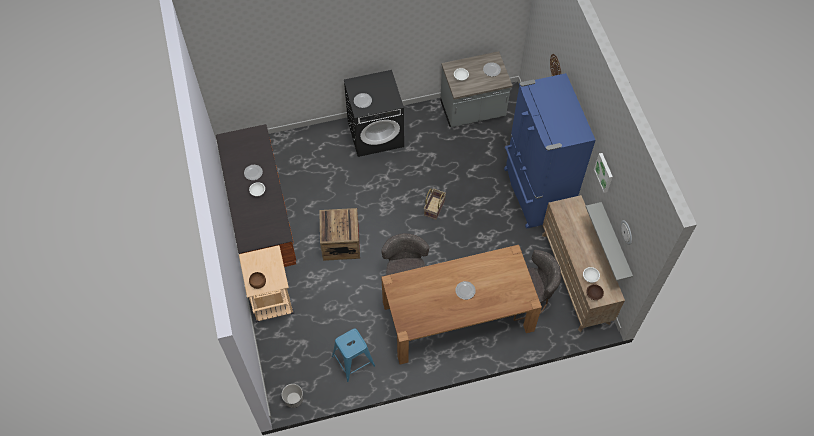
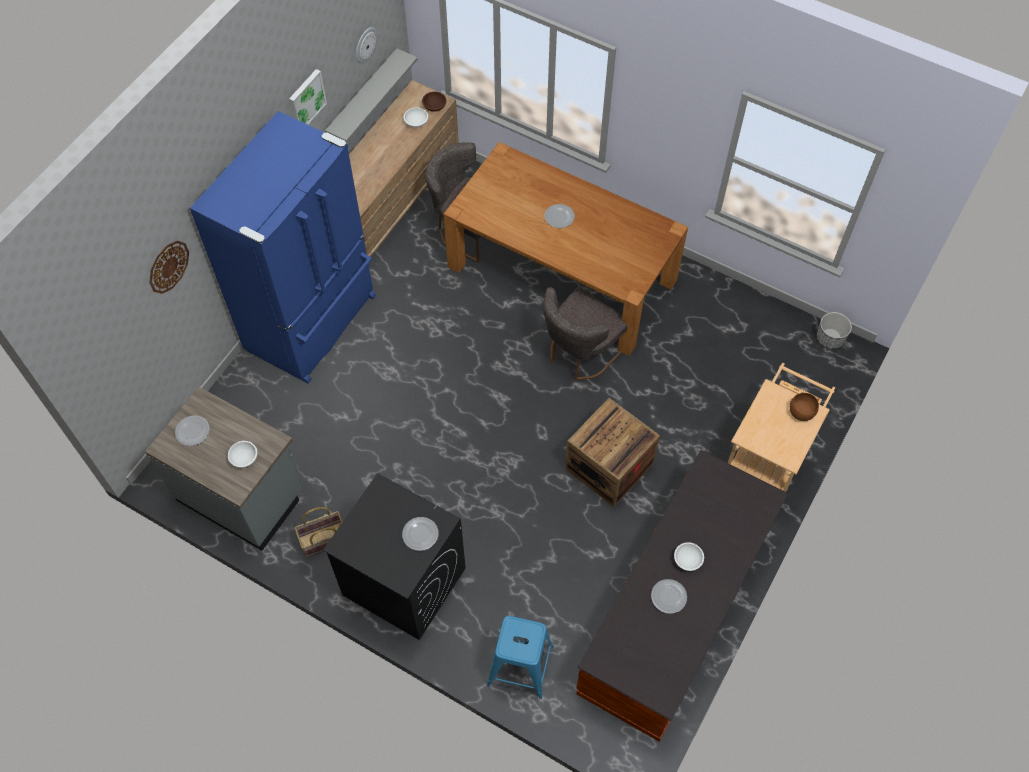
camera: 135 degrees left, 0 degrees up
(353, 361) = (726, 323): blue stool -> blue stool (521, 665)
(434, 208) = (448, 410): basket -> basket (324, 540)

